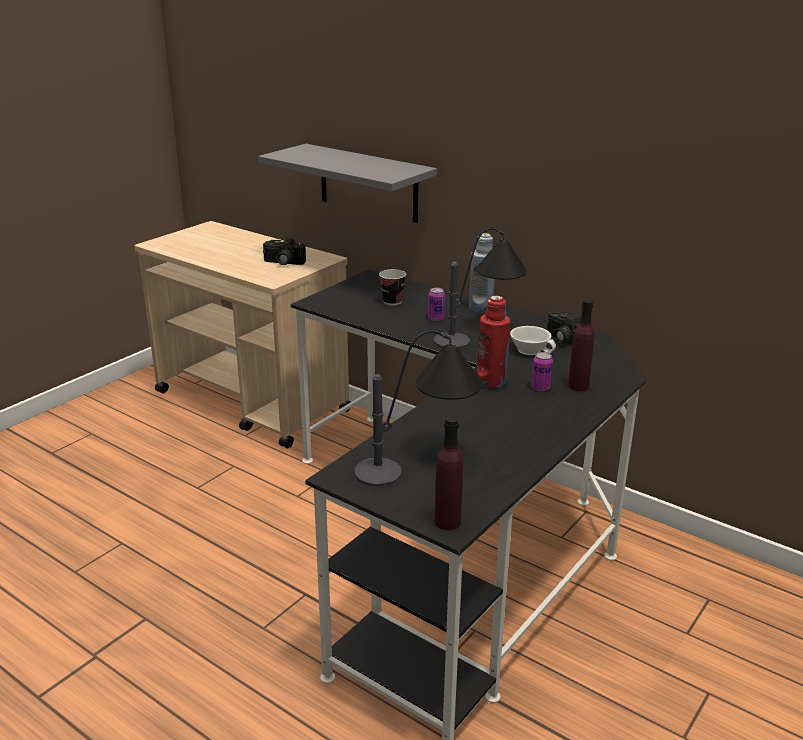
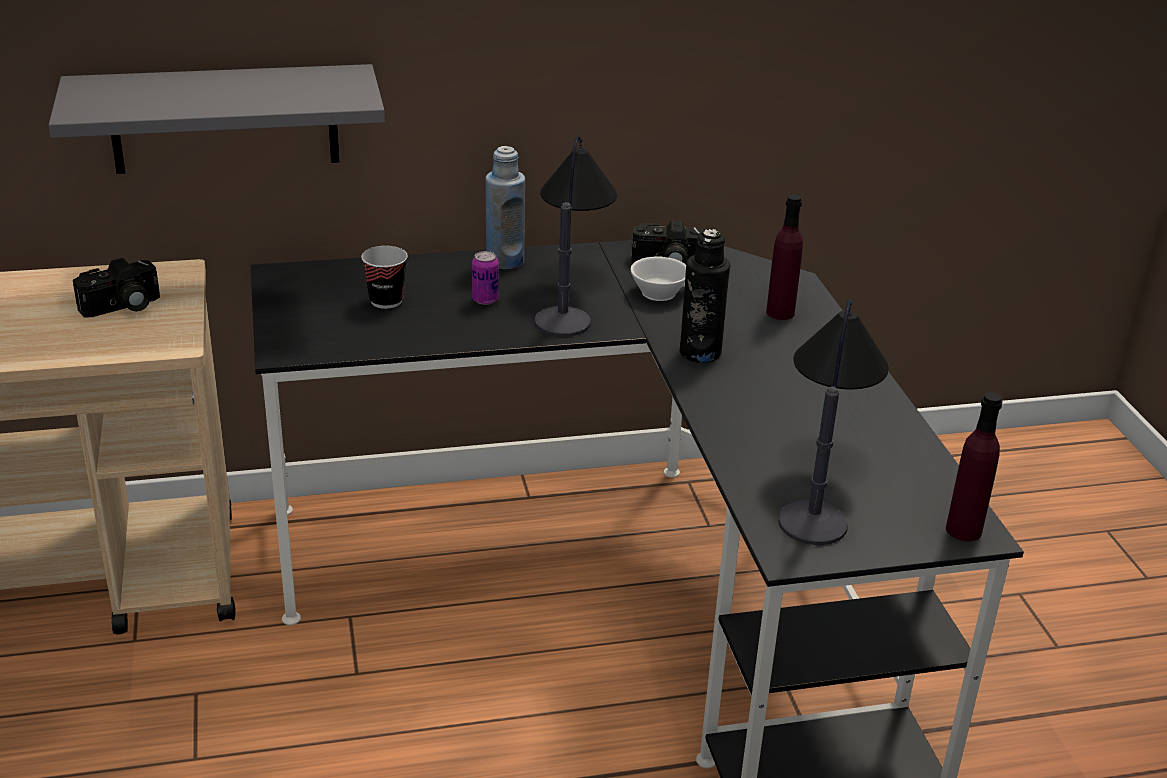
camera: 50 degrees left, 5 degrees up
(491, 382) = (700, 352): red bottle -> black bottle
(540, 387) = (754, 333): can -> none

